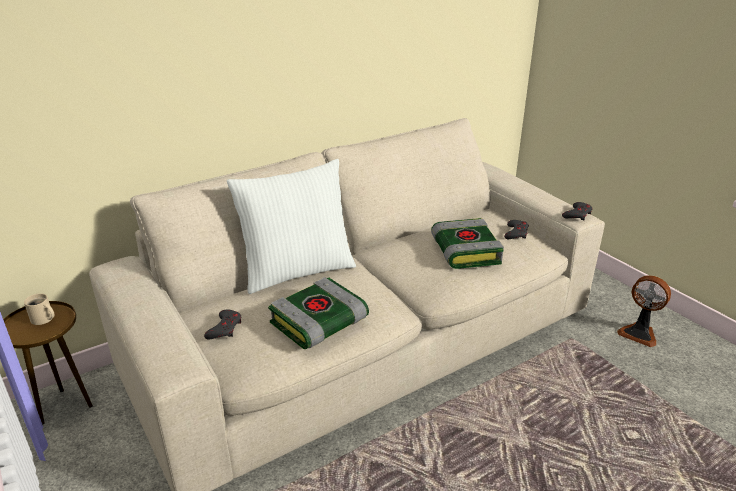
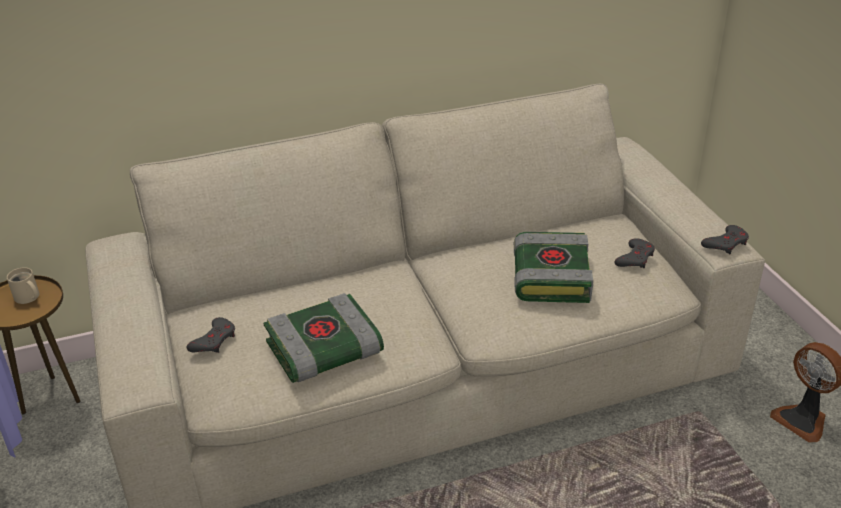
camera: 15 degrees right, 5 degrees up
(297, 271) = (327, 275): white pillow -> none

